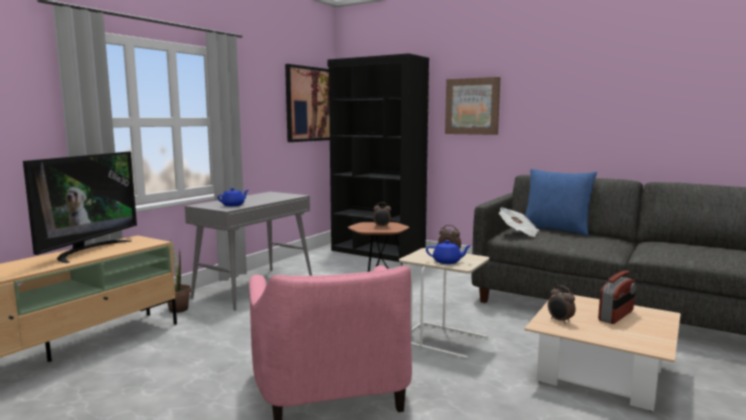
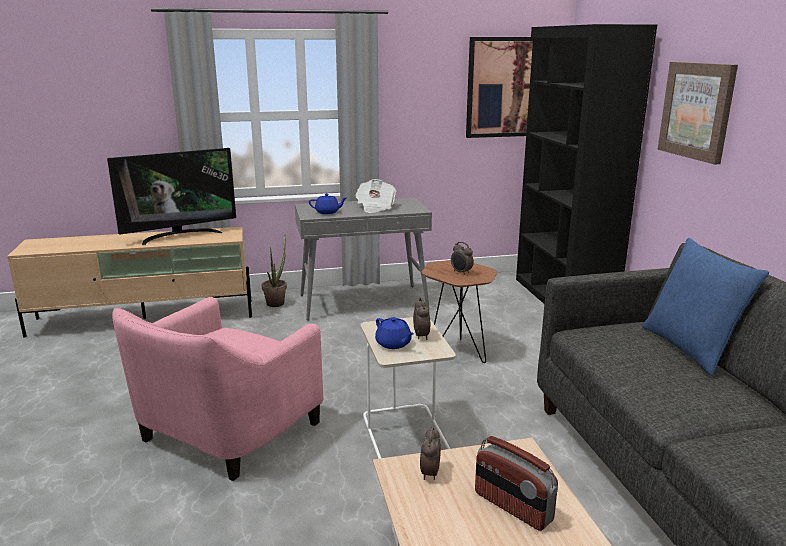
camera: 45 degrees right, 10 degrees up
(518, 233) = (604, 334): newspaper -> newspaper (375, 207)
(616, 316) = (512, 507): radio -> radio turned 45 degrees clockwise

